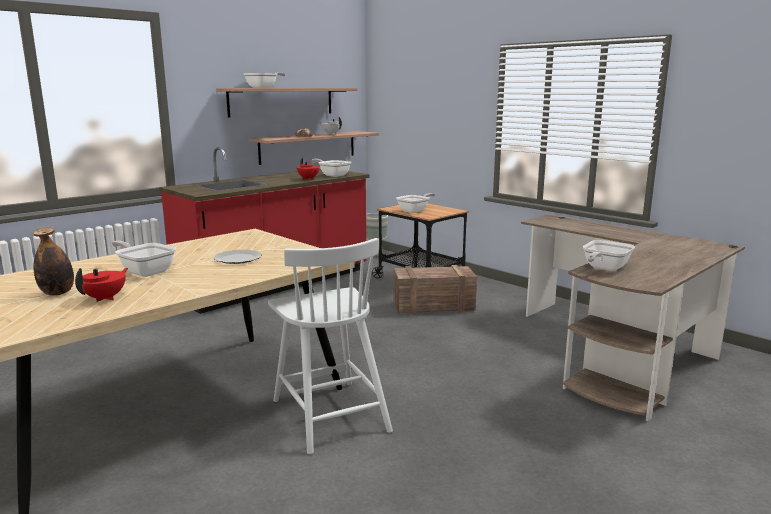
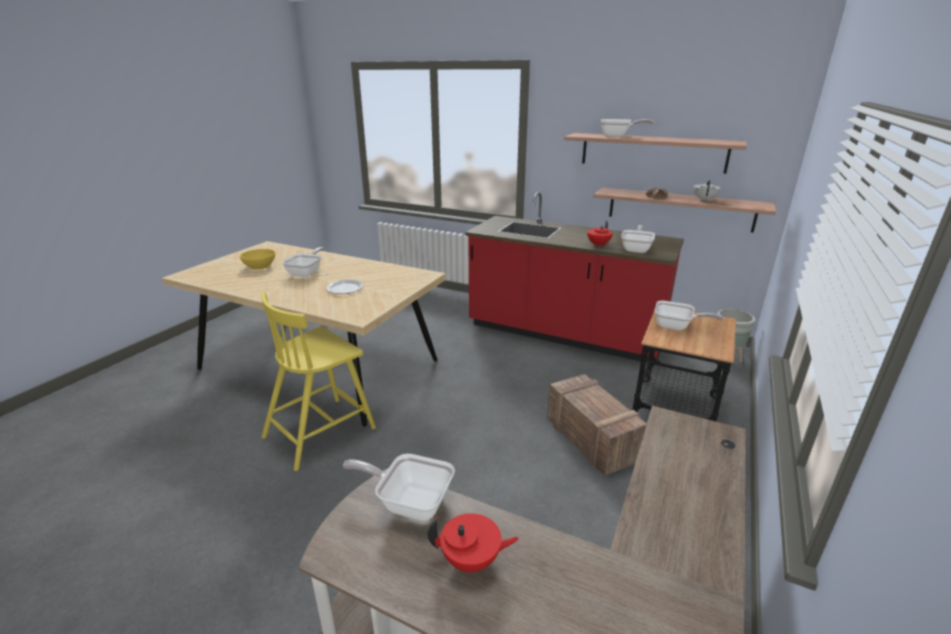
camera: 70 degrees right, 10 degrees up
(57, 293) = (260, 266): bottle -> yellow bowl
(105, 298) = (249, 278): red teapot -> red teapot (471, 560)
(329, 414) = (321, 431): white chair -> yellow chair

